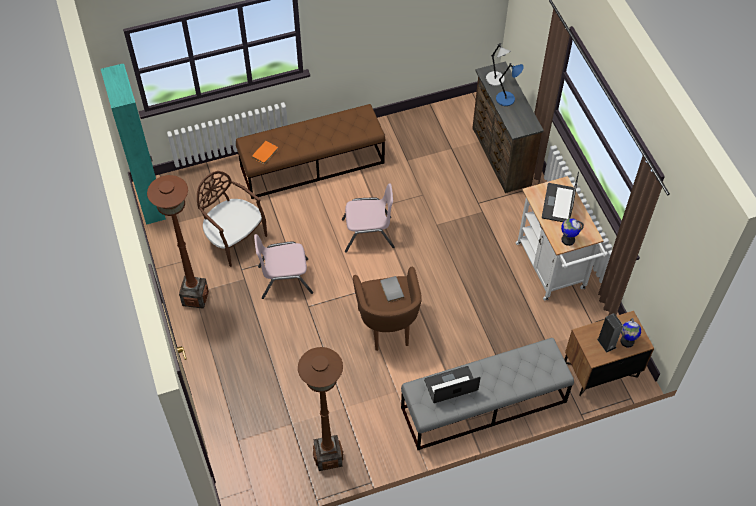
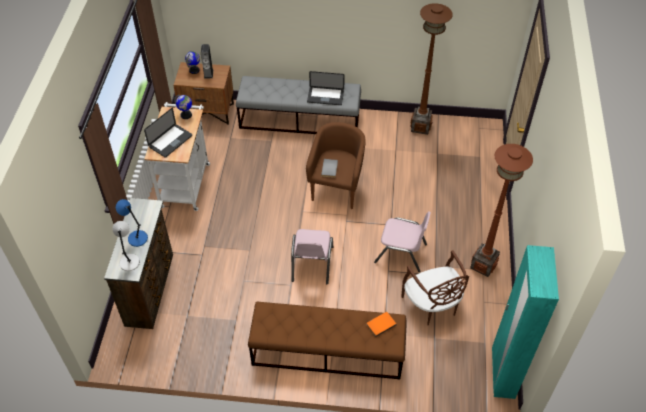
camera: 155 degrees left, 5 degrees down
(368, 234) = (311, 264): pink chair -> pink chair turned 105 degrees counterclockwise

